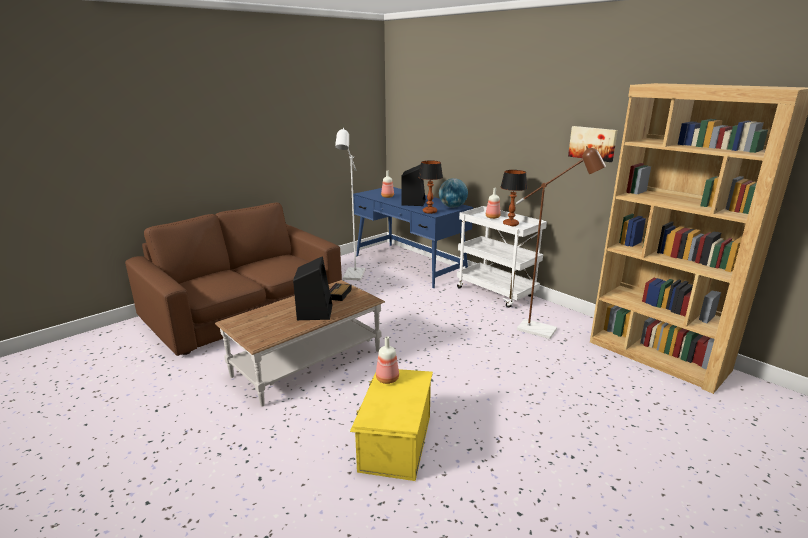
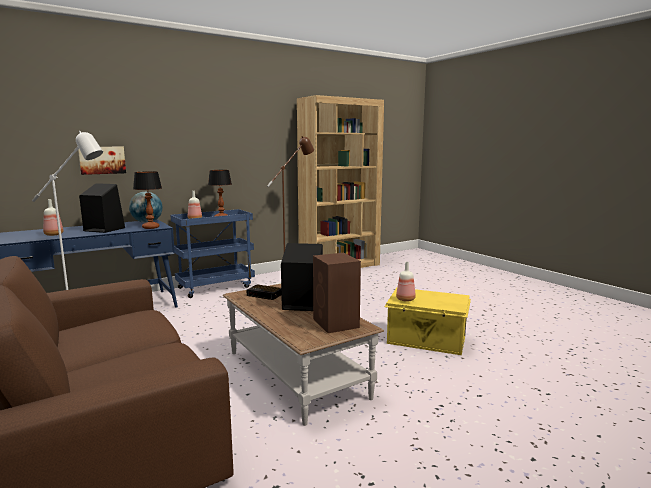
camera: 80 degrees left, 10 degrees down
(265, 330) = (336, 324): none -> brown speaker
(497, 292) = (216, 287): white cart -> blue cart
(593, 143) = (262, 141): picture -> picture (102, 160)

